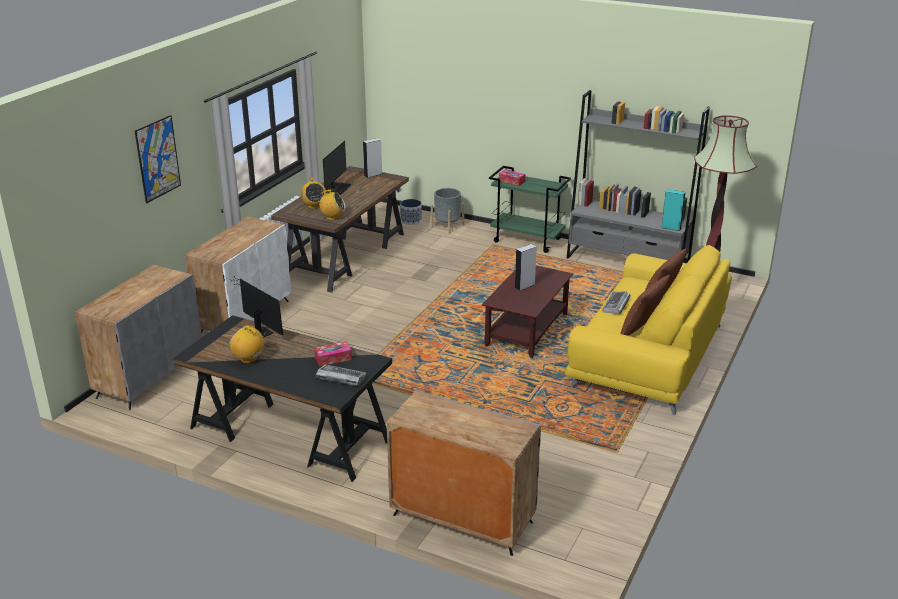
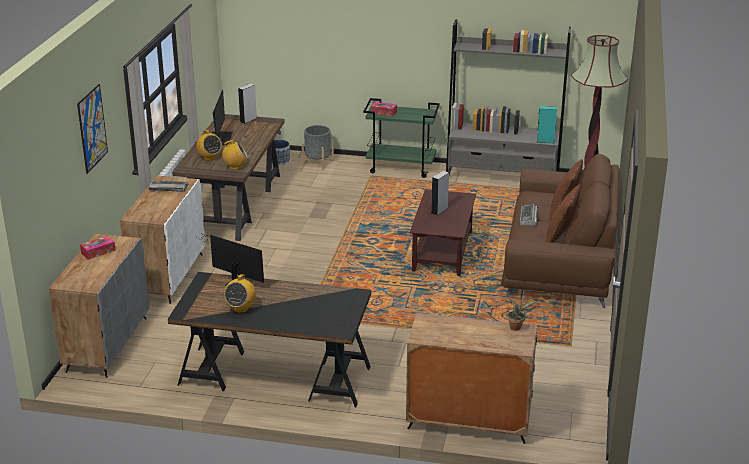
camera: 15 degrees left, 0 degrees up
(249, 359) = (240, 308): radio -> radio turned 90 degrees counterclockwise
(333, 358) = (318, 297): tissue box -> tissue box (98, 252)
(340, 378) = (336, 313): keyboard -> keyboard (168, 188)
(516, 423) = (517, 327): none -> potted plant
(648, 356) = (559, 260): yellow sofa -> brown sofa

